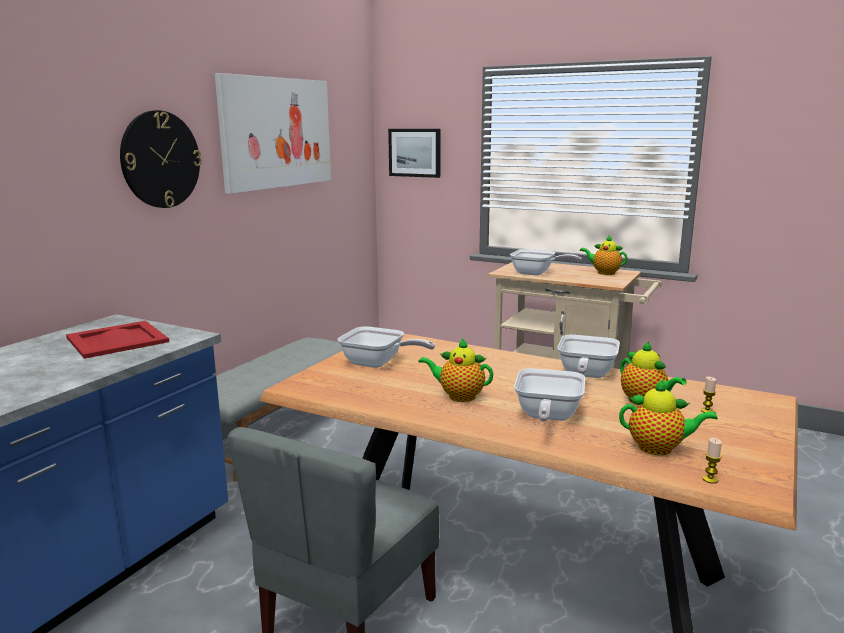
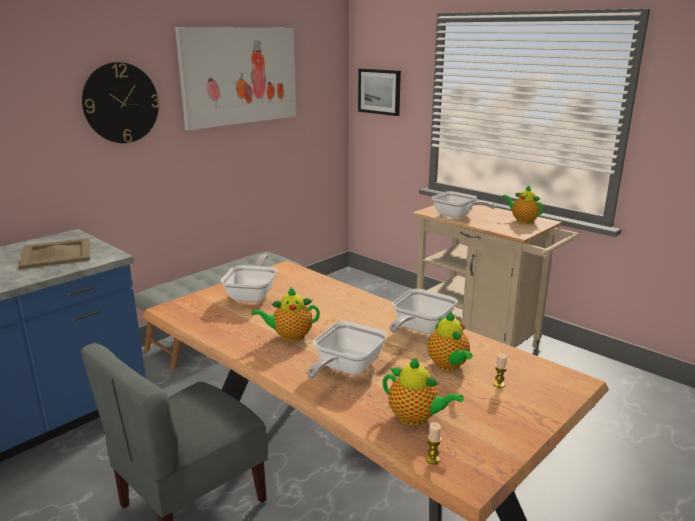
camera: 15 degrees right, 5 degrees up
(116, 340) = (55, 254): red tray -> beige tray
(378, 363) = (253, 294): frying pan -> frying pan turned 120 degrees counterclockwise
(458, 396) = (290, 336): teapot -> teapot turned 45 degrees counterclockwise

